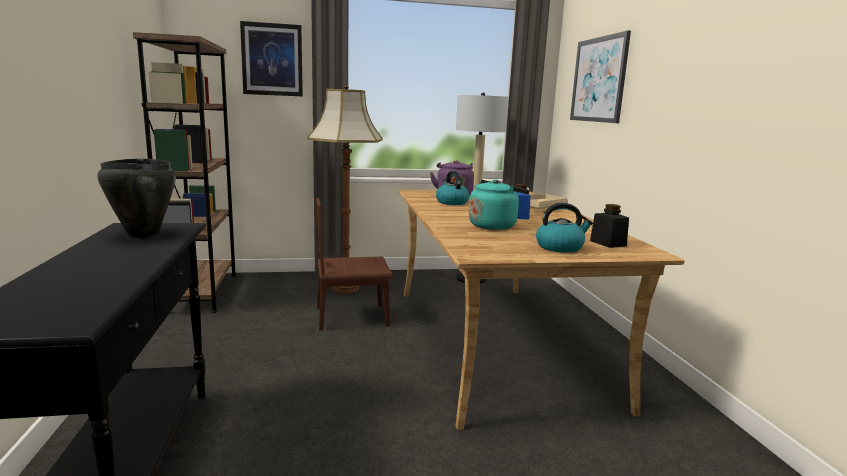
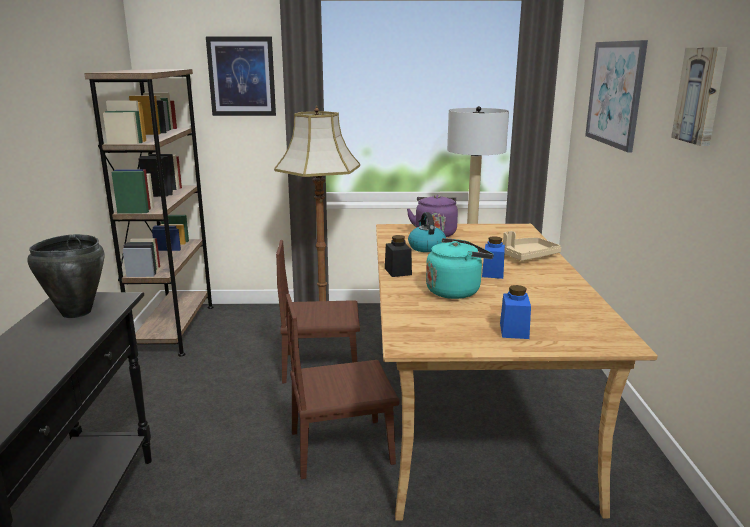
camera: 10 degrees right, 5 degrees up
(390, 376) = (342, 447): none -> brown chair
(560, 247) = (514, 331): kettle -> blue jar
(608, 243) = (576, 324): black jar -> black jar (398, 271)
(688, 63) = (701, 95): none -> picture

